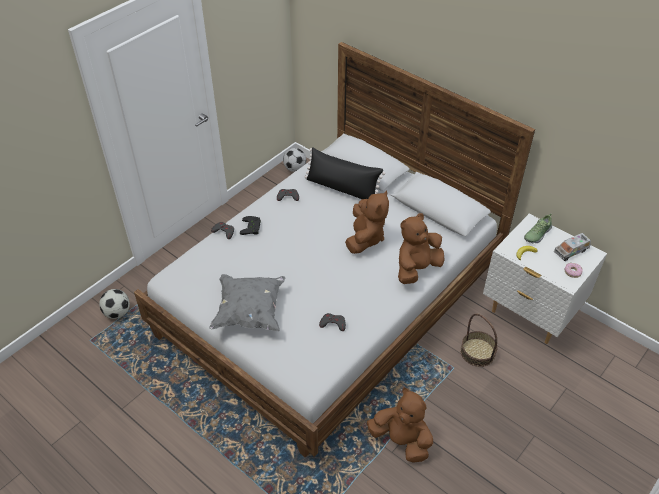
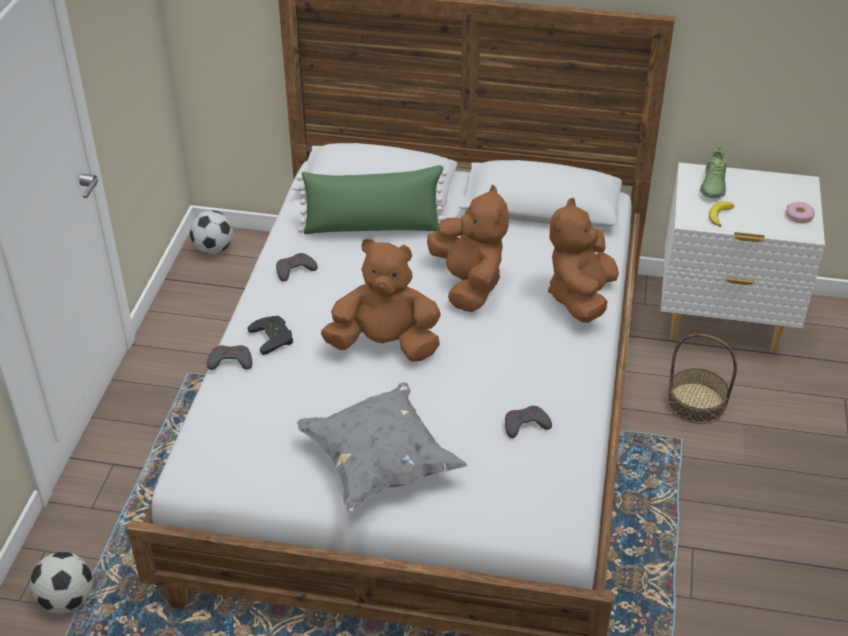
camera: 30 degrees left, 5 degrees down
(342, 188) = (373, 227): black pillow -> green pillow
(401, 440) = (691, 574): brown plush toy -> brown plush toy (385, 345)
(571, 251) = (774, 190): toy truck -> none

